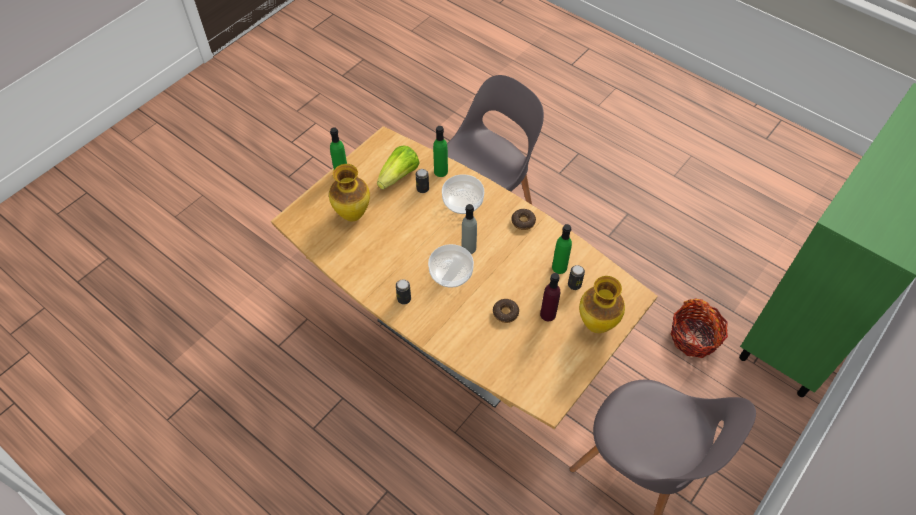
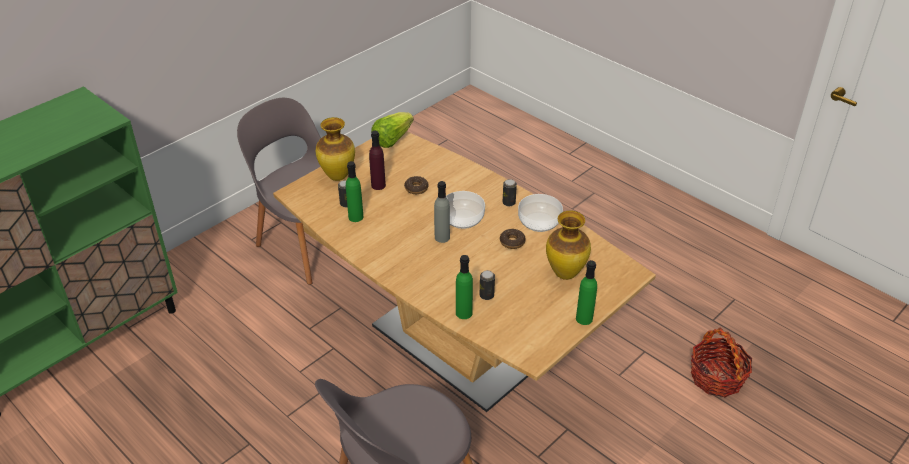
camera: 175 degrees left, 15 degrees down
(399, 176) = (514, 310): lettuce -> lettuce (392, 139)
(463, 201) = (441, 279): bowl -> bowl (538, 222)
(523, 221) = (380, 256): donut -> donut (512, 242)
(694, 337) = (209, 330): basket -> basket (716, 377)

